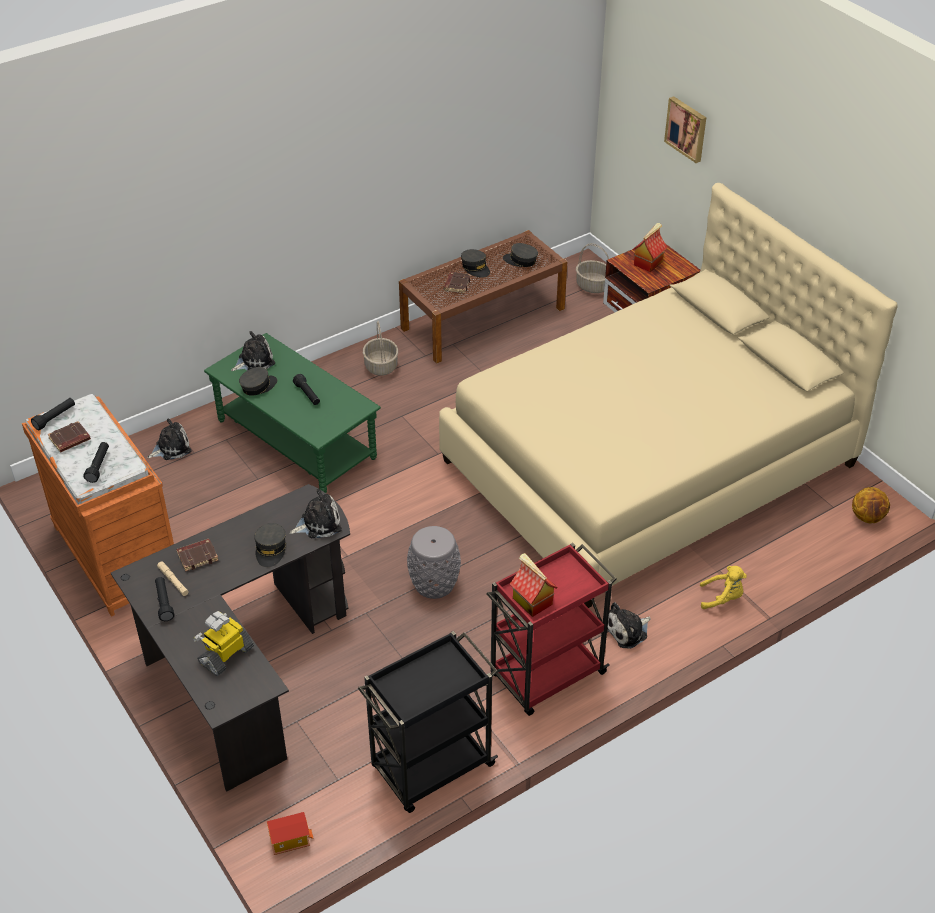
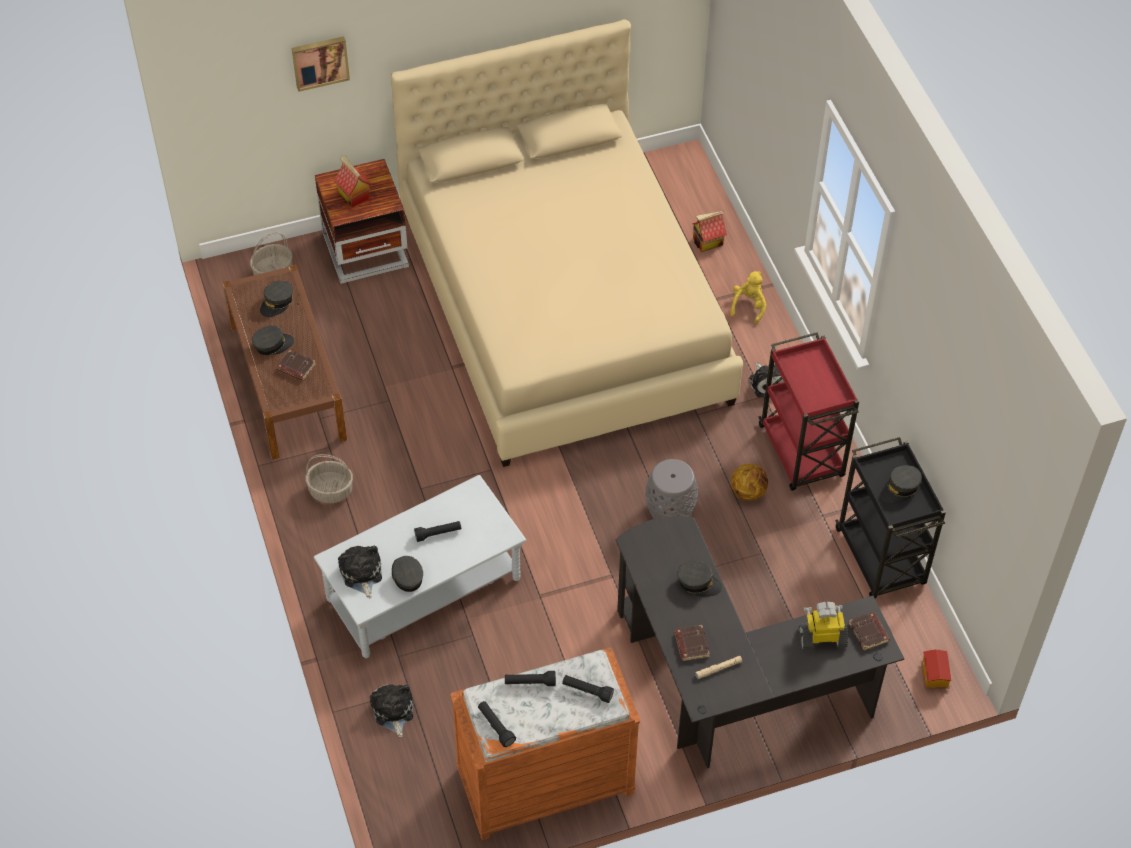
camera: 75 degrees left, 10 degrees up
(70, 440) = (536, 715): brown book -> brown book (869, 633)
(164, 602) = (745, 679): black flashlight -> black flashlight (530, 682)
(226, 655) = (822, 637): toy robot -> toy robot turned 120 degrees clockwise
(296, 439) = (423, 590): green coffee table -> grey coffee table
(318, 523) = (674, 539): plush toy -> none
(428, 684) = (900, 488): none -> grey cap
(531, 601) = (824, 397): toy house -> toy house (707, 242)
(868, 517) = (685, 178): basketball -> basketball (748, 492)

